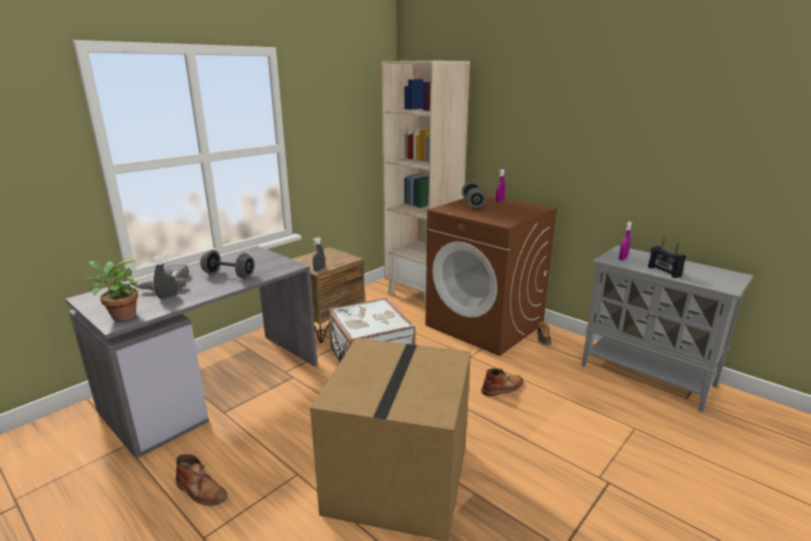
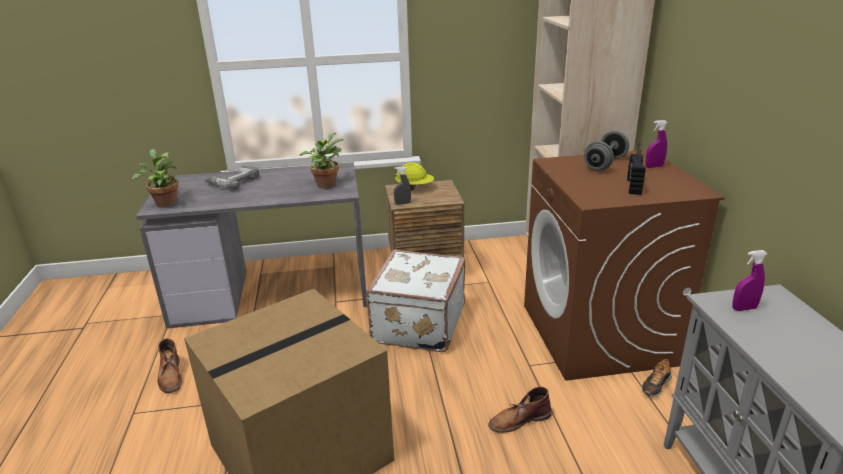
camera: 40 degrees right, 5 degrees up
(168, 297) = (215, 195): grey spray bottle -> none
(229, 275) = (283, 187): grey dumbbell -> none
(265, 264) = (326, 184): none -> potted plant
(311, 258) = (415, 188): none -> yellow hard hat
(503, 388) = (519, 420): brown boot -> brown boot turned 150 degrees clockwise
(663, 272) = (776, 354): radio -> radio (633, 186)

